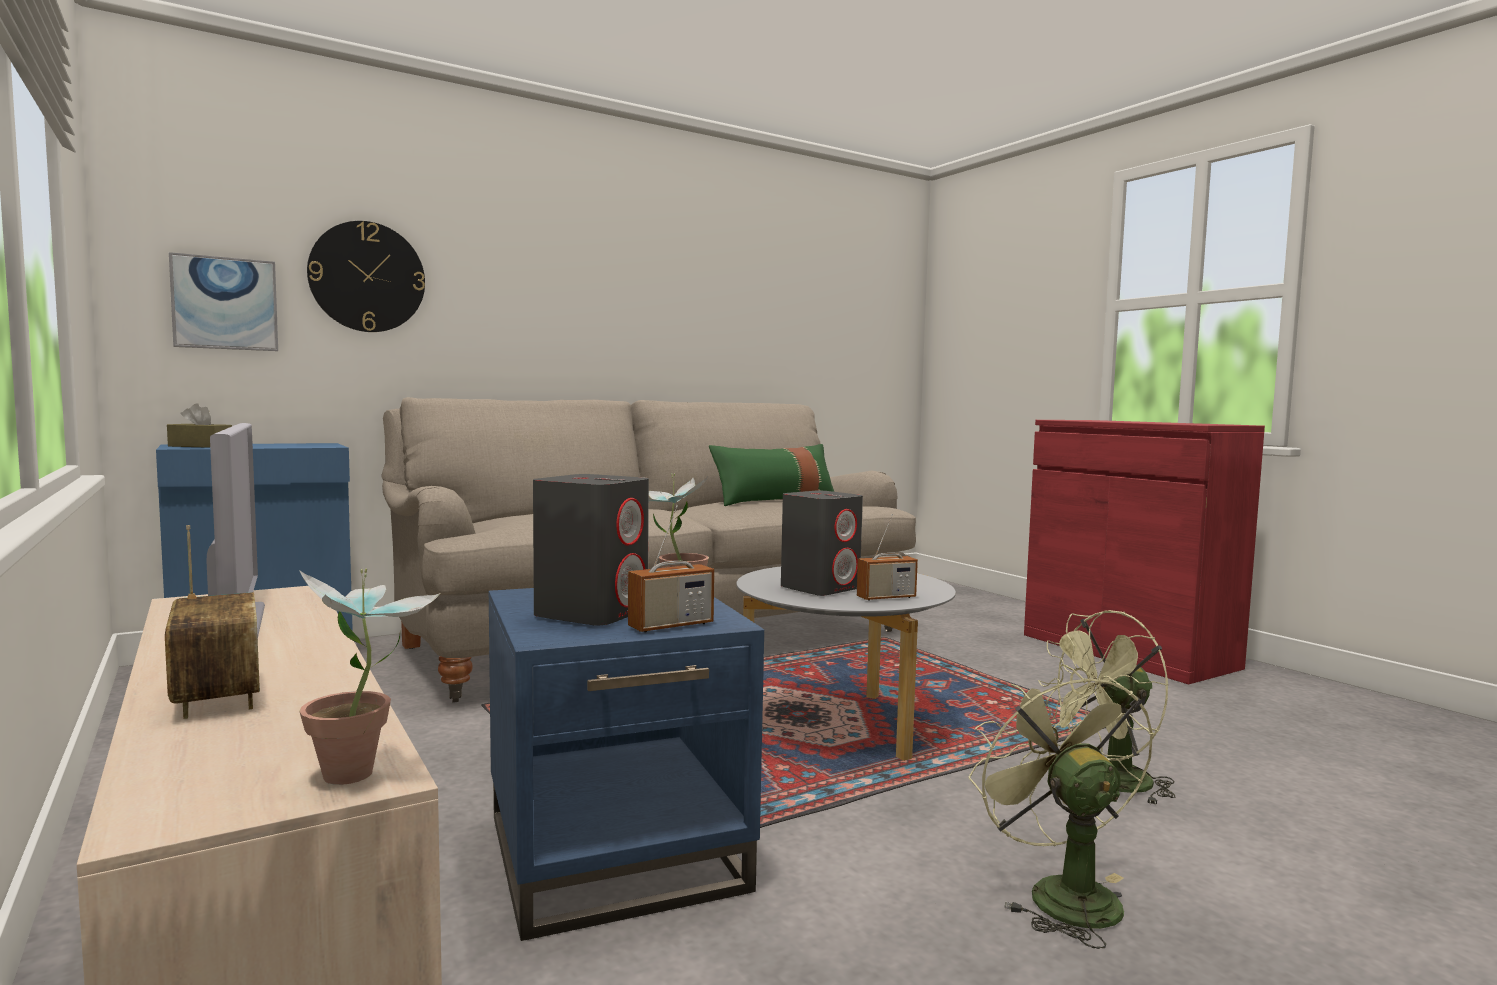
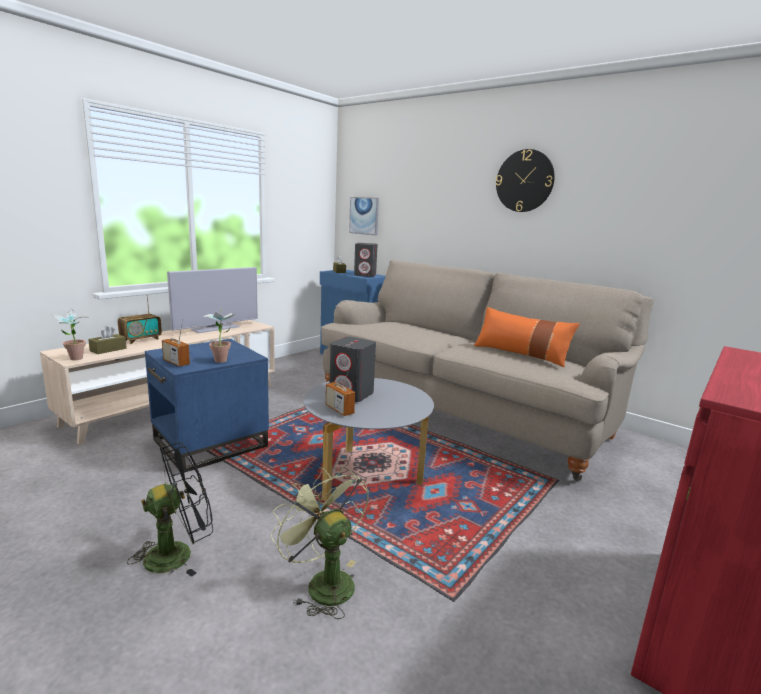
camera: 70 degrees right, 10 degrees up
(287, 734) = (108, 349): none -> brown tissue box
(367, 277) = (408, 201): wall clock -> wall clock (524, 181)
(592, 613) = (195, 352): grey speaker -> grey speaker (365, 275)
(775, 501) = (521, 354): green pillow -> orange pillow
(1060, 893) = (178, 553): green fan -> black fan

